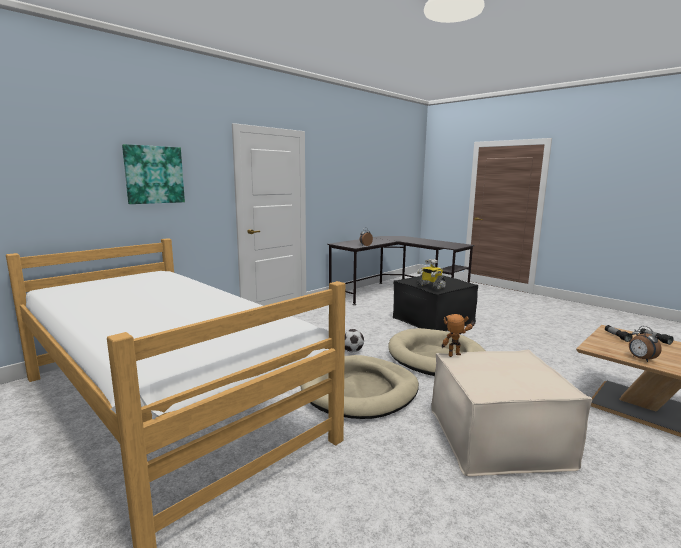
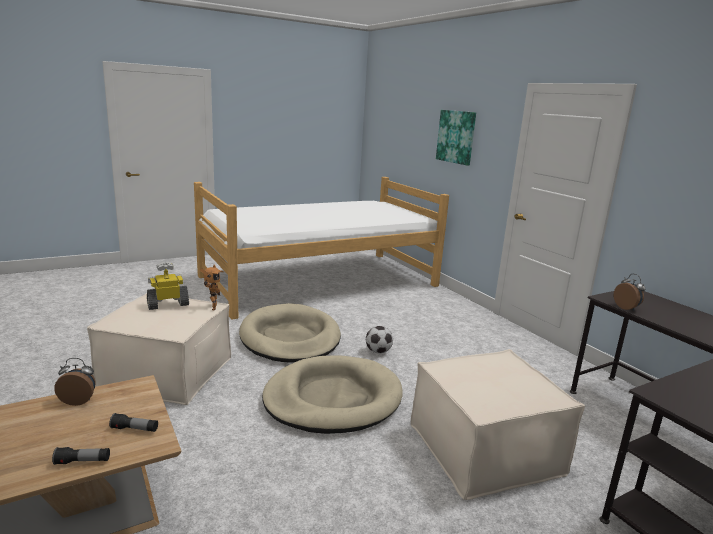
camera: 105 degrees right, 5 degrees up
(430, 286) = (458, 364): toy robot -> toy robot (168, 304)
(433, 320) = (484, 449): black ottoman -> beige ottoman

